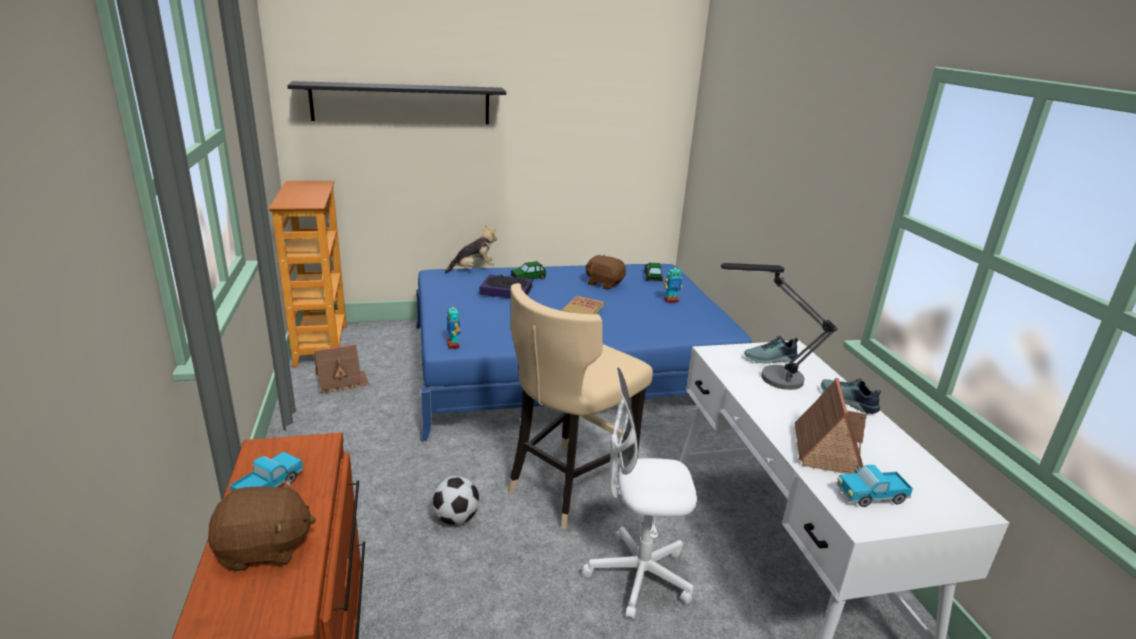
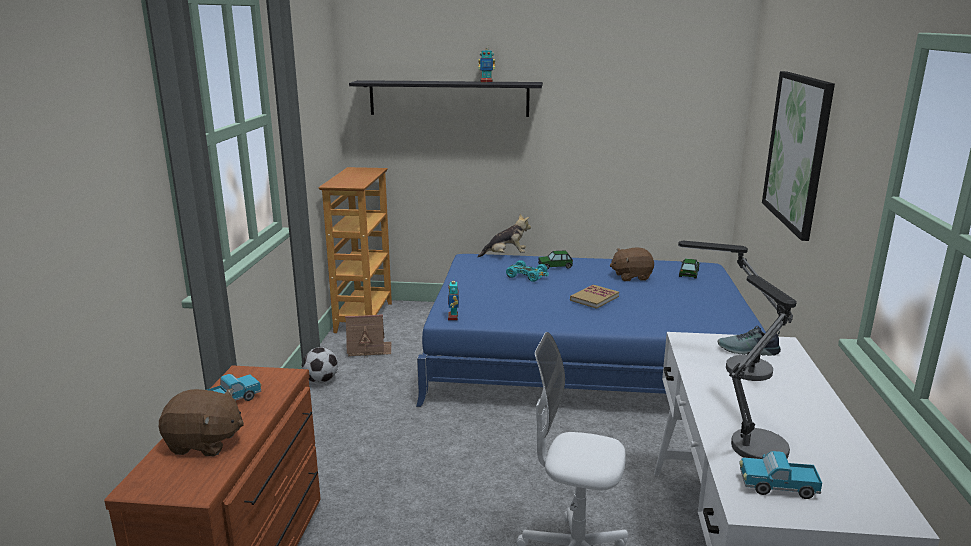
camera: 20 degrees right, 5 degrees down
(456, 518) = (420, 475): football -> football (321, 381)
(506, 291) = (527, 276): book -> turquoise toy car
(567, 487) = (537, 465): beige stool -> none
(604, 284) = (631, 276): brown plush toy -> brown plush toy turned 60 degrees counterclockwise
(671, 300) = (695, 296): toy robot -> toy robot (486, 82)
(769, 163) = (797, 151): none -> picture
(825, 449) = (754, 438): toy house -> table lamp
(847, 401) = (813, 398): shoe -> none

